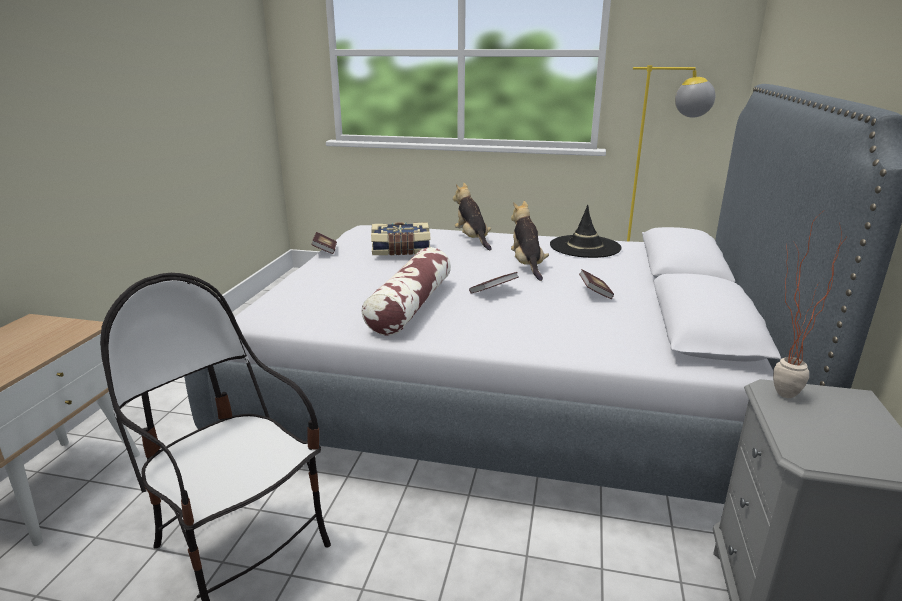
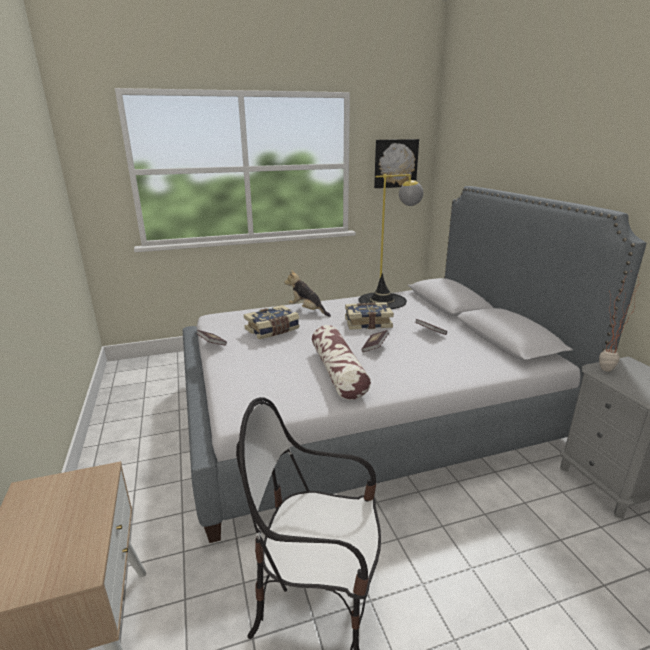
camera: 30 degrees left, 0 degrees up
(527, 266) = (367, 323): plush toy -> book
(684, 52) = (395, 163): none -> picture

